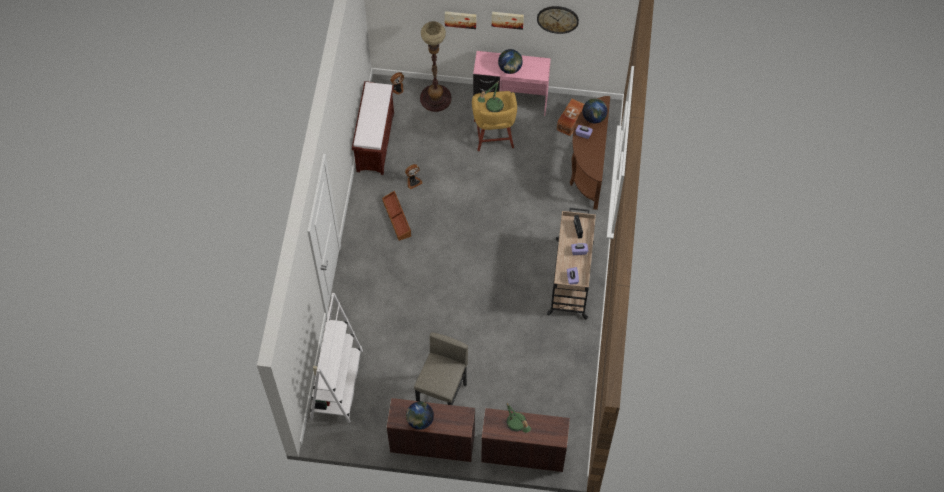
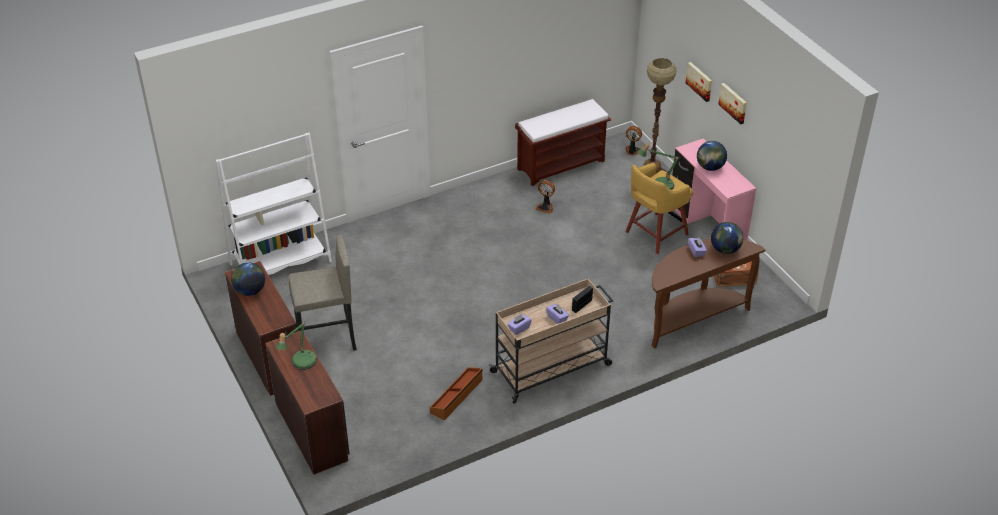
camera: 55 degrees right, 20 degrees down
(397, 218) = (495, 216): brown storage box -> brown storage box (457, 396)
(557, 19) = (772, 126): wall clock -> none

